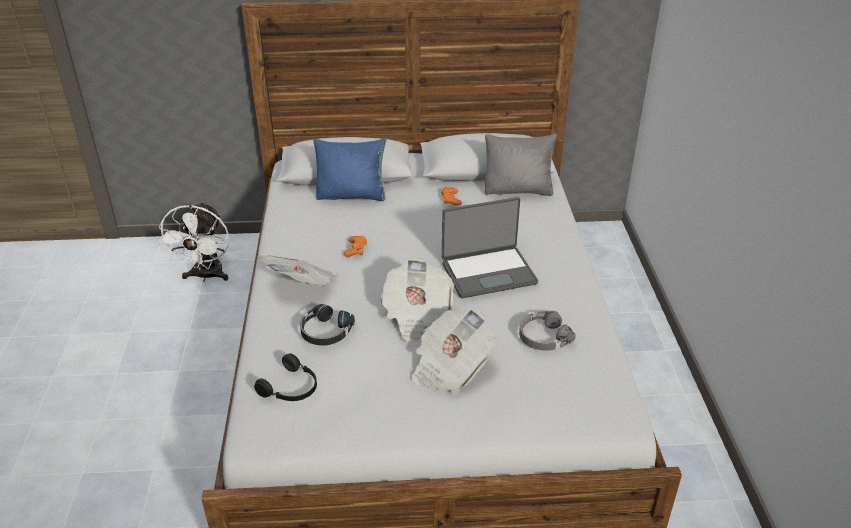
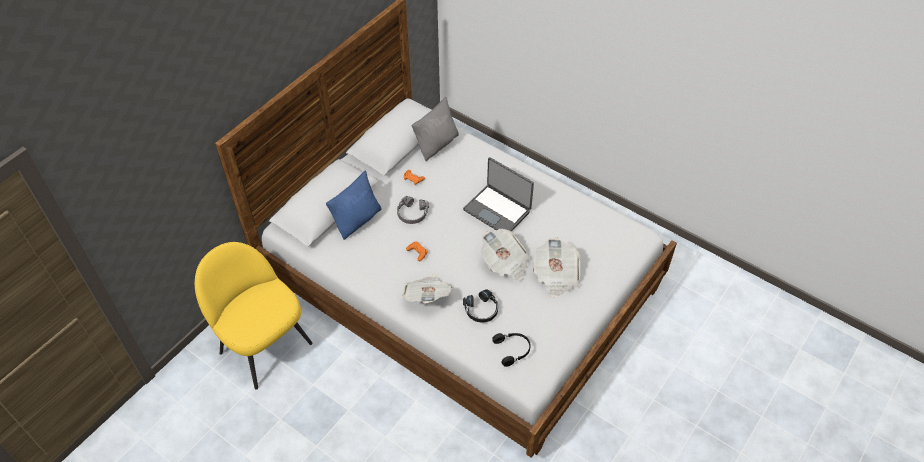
camera: 50 degrees left, 15 degrees up
(206, 276) = (264, 346): white fan -> yellow chair
(488, 272) = (497, 210): laptop -> laptop turned 105 degrees clockwise
(543, 337) = (568, 225): grey headphones -> grey headphones (412, 213)

